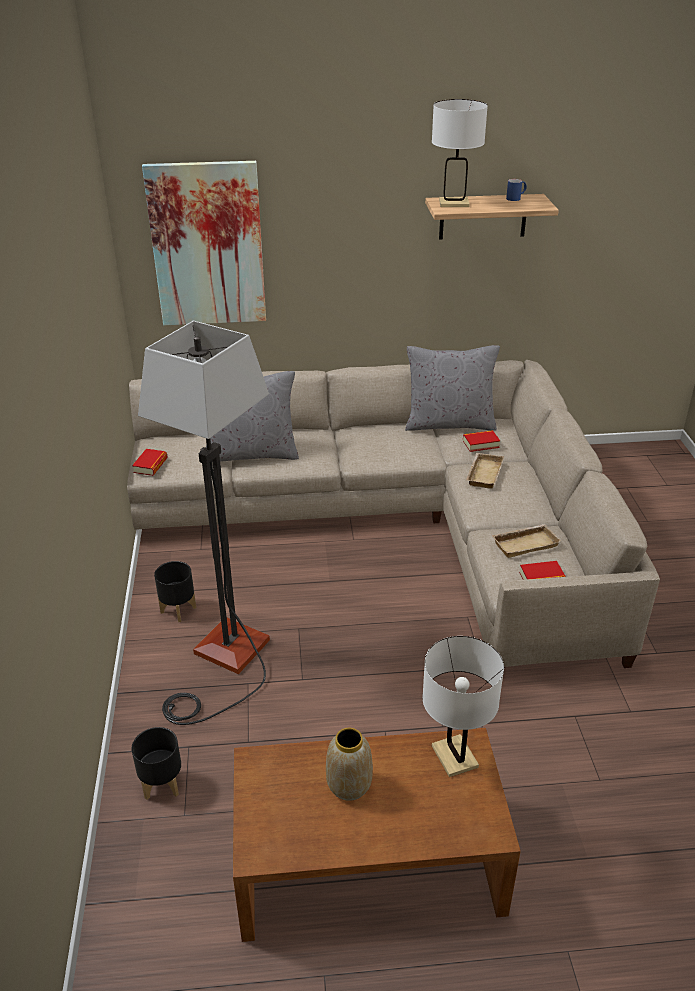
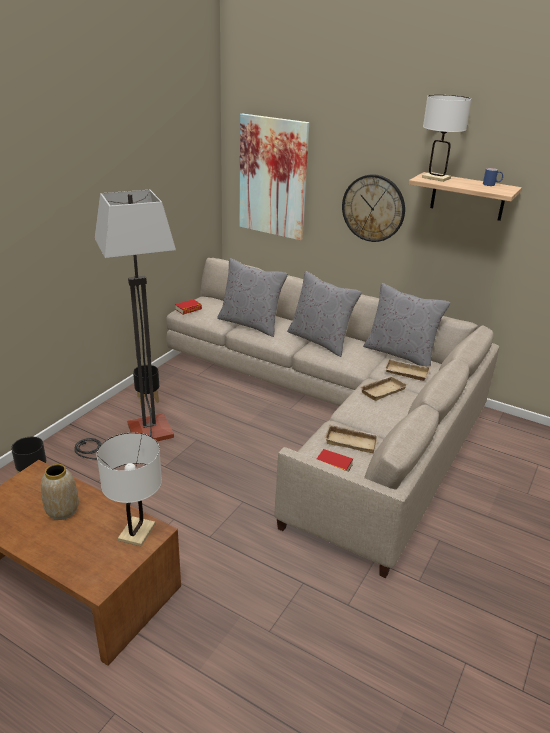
camera: 35 degrees right, 5 degrees down
(353, 442) = (320, 340): none -> grey pillow
(364, 255) = (373, 208): none -> wall clock
(480, 444) = (405, 373): book -> beige tray

